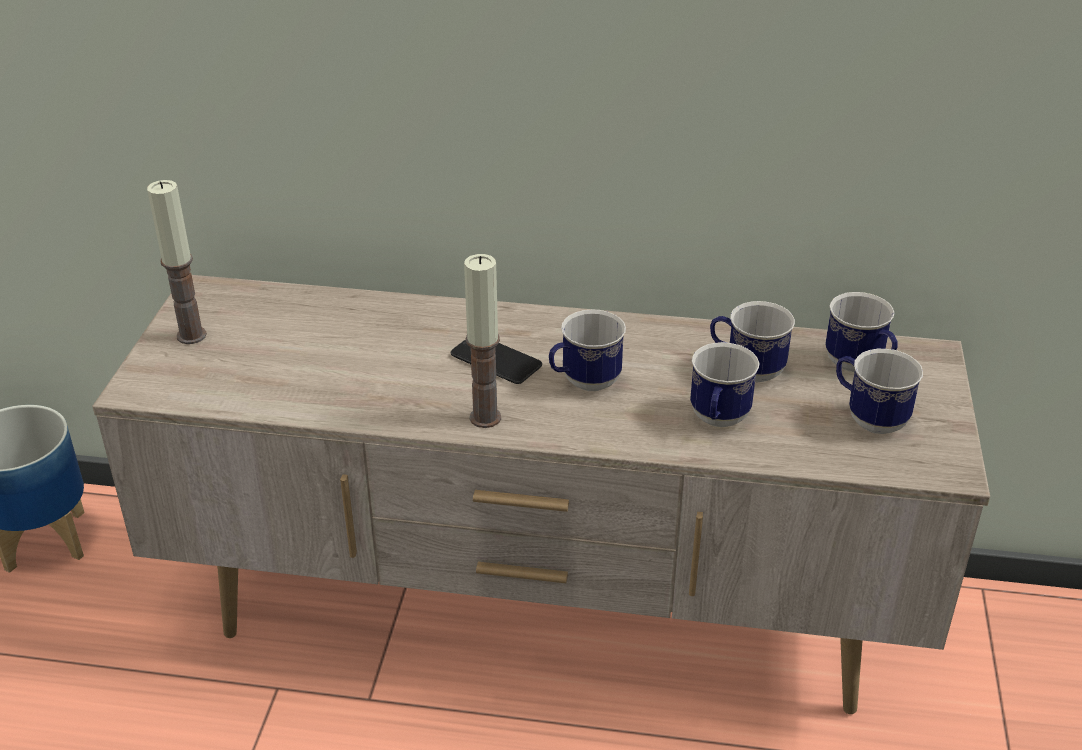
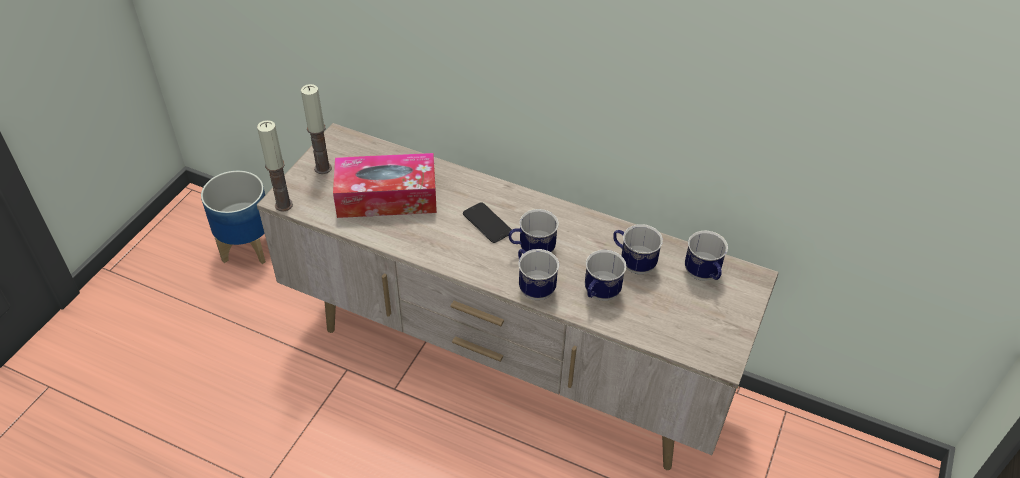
camera: 15 degrees right, 10 degrees up
(316, 355) = (387, 197): none -> tissue box
(485, 418) = (466, 261): candle -> candle (283, 205)
(868, 418) = (691, 314): mug -> mug (533, 287)

